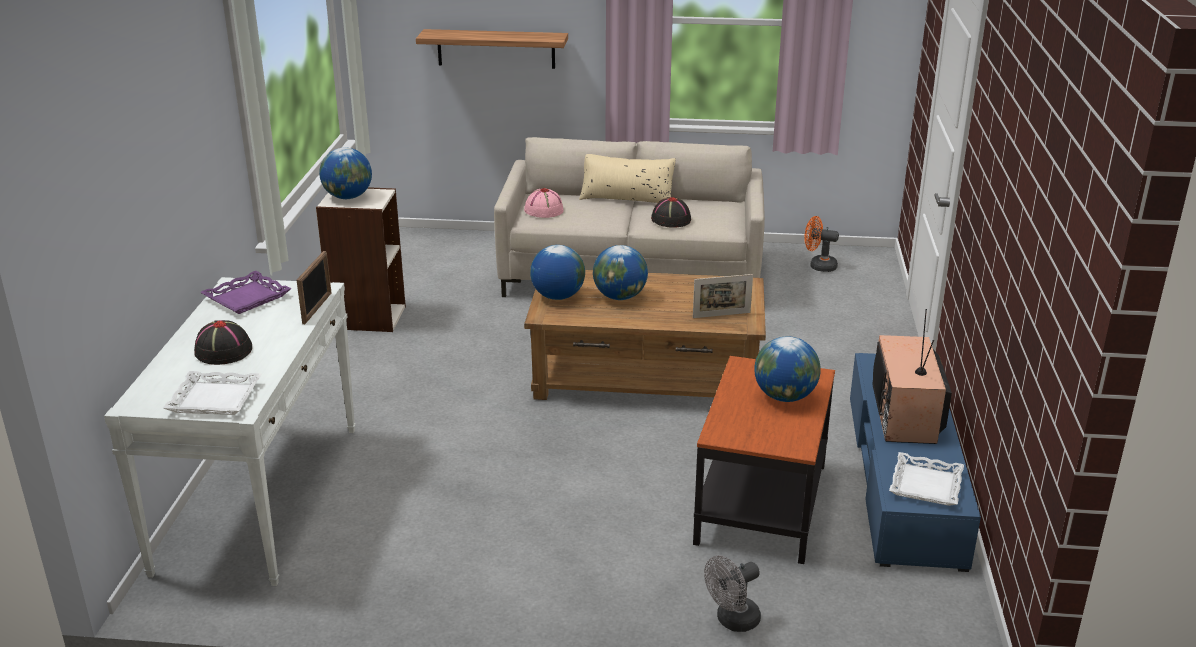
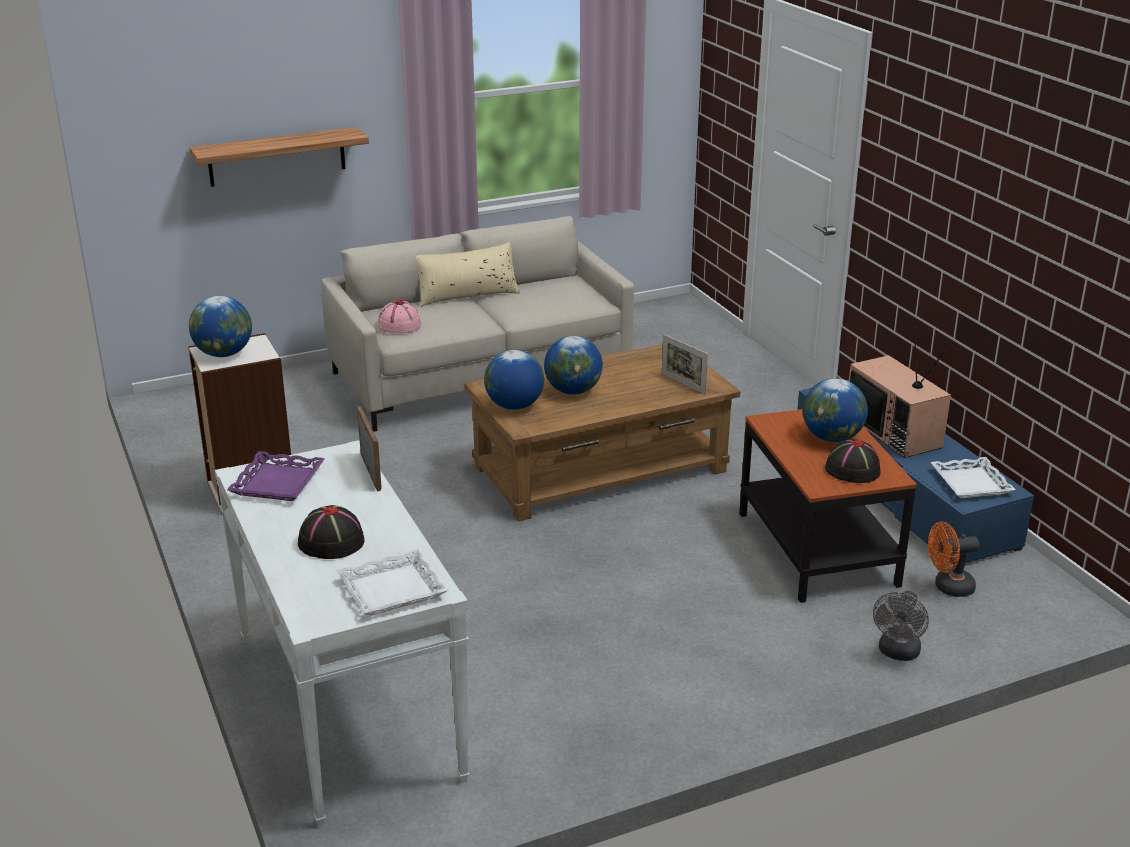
camera: 30 degrees left, 0 degrees up
(670, 219) = (535, 306): black hat -> black hat (852, 470)
(721, 315) = (683, 383): picture frame -> picture frame turned 90 degrees clockwise
(818, 266) = (643, 325): orange fan -> orange fan (948, 587)

